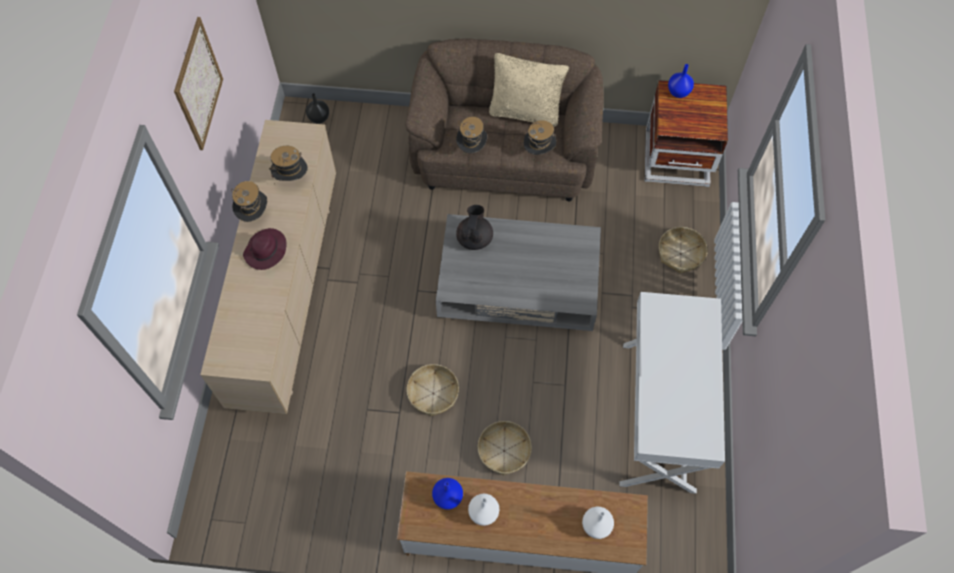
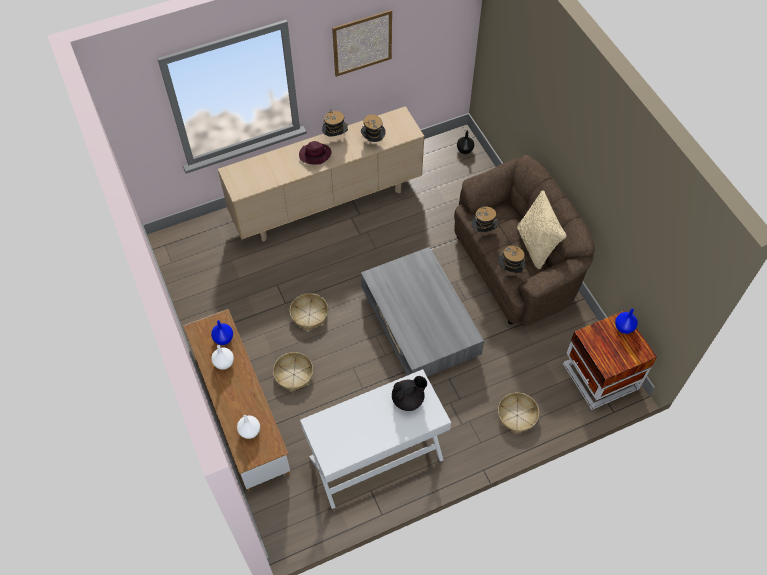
camera: 60 degrees right, 5 degrees down
(474, 238) = (421, 270): black teapot -> black teapot (408, 399)

